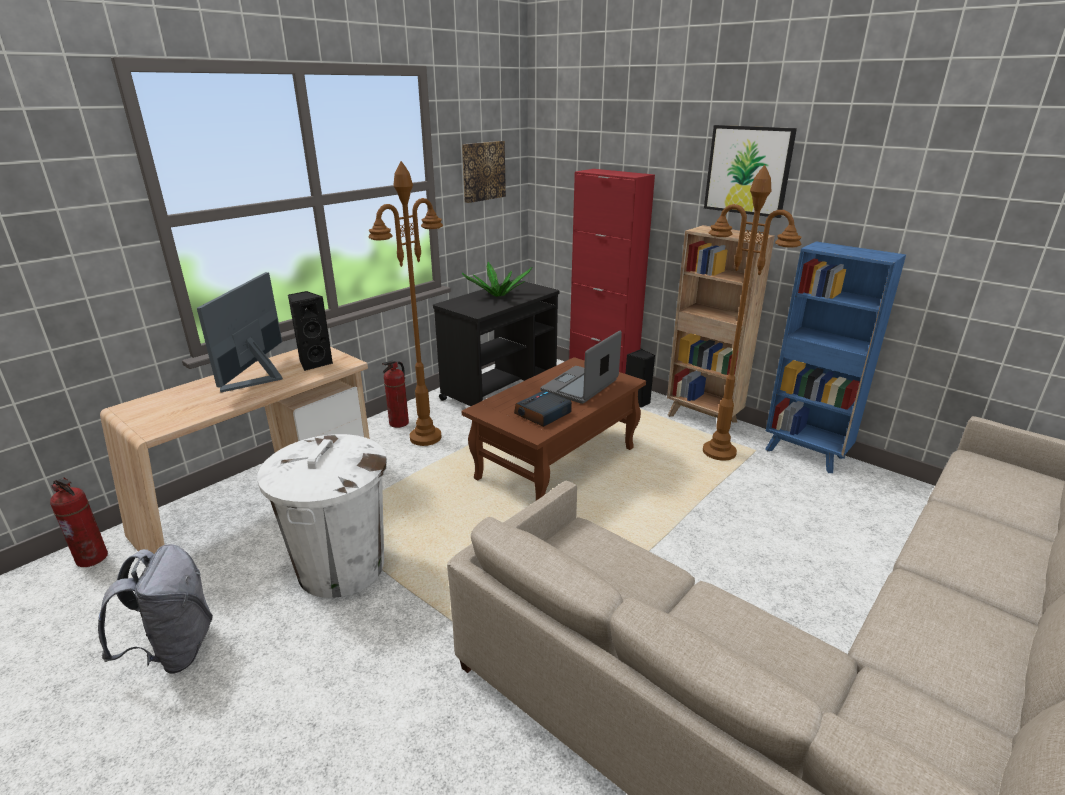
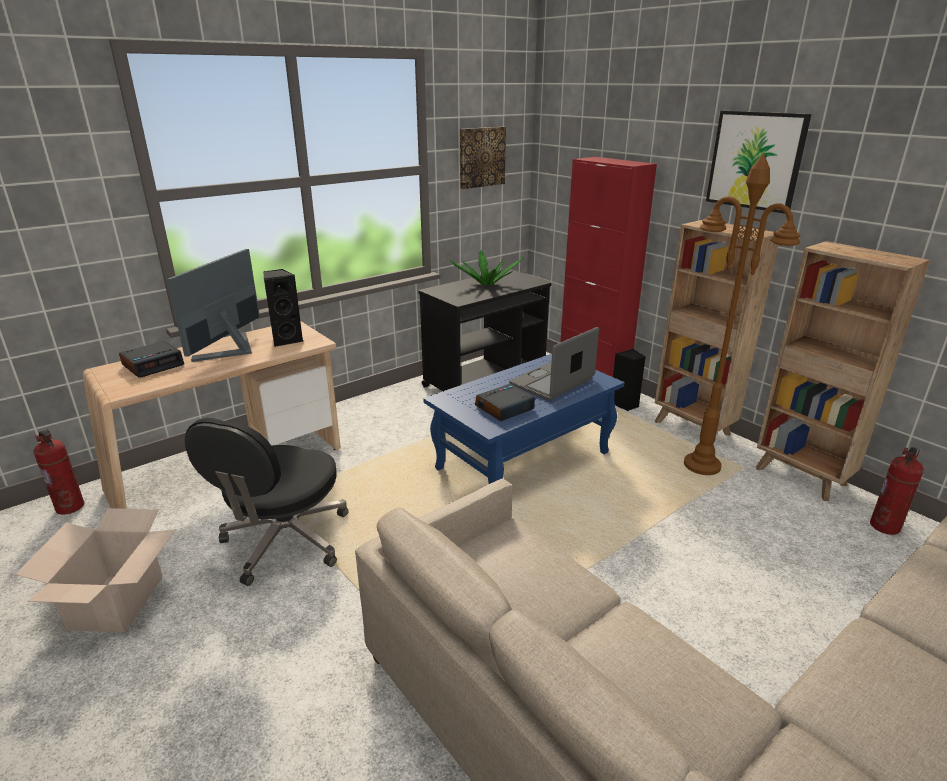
camera: 10 degrees right, 0 degrees up
(175, 650) = (116, 602): grey backpack -> cardboard box
(179, 399) = (153, 365): none -> alarm clock
(341, 567) = (285, 542): white trash can -> black office chair
(399, 423) = (377, 406): fire extinguisher -> fire extinguisher (885, 527)
(425, 438) = (398, 423): brown floor lamp -> none
(556, 464) = (522, 461): brown coffee table -> blue coffee table
(806, 454) = (802, 477): blue bookcase -> brown bookcase

